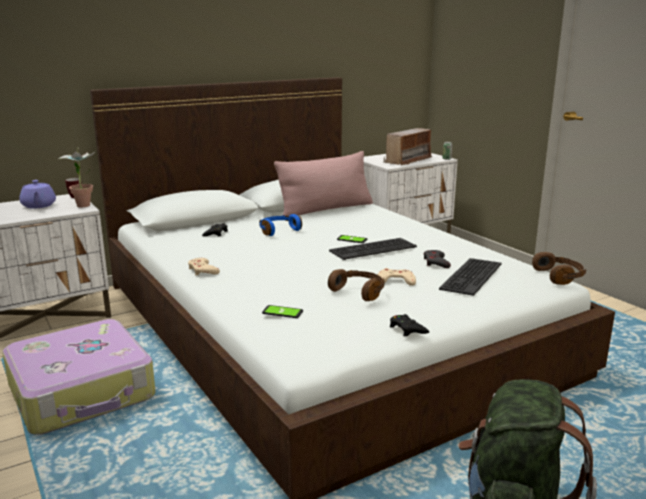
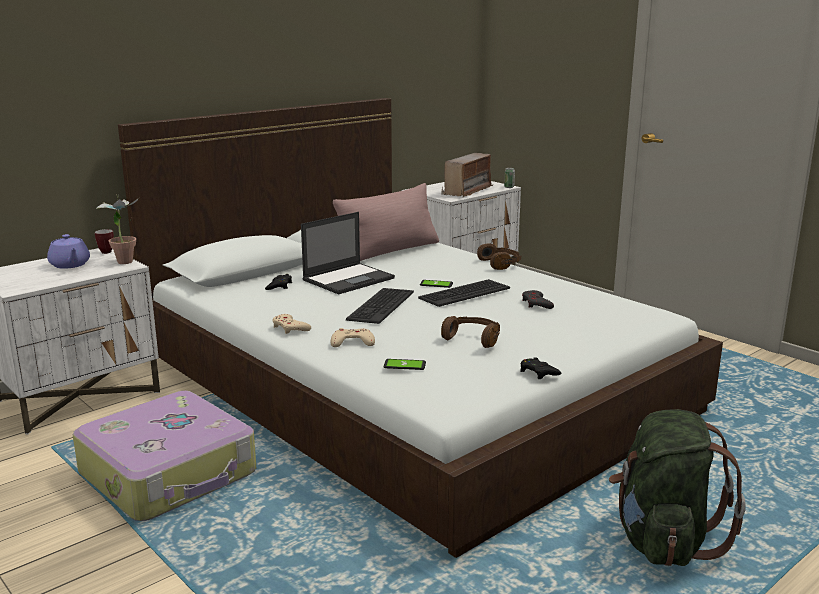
camera: 10 degrees left, 0 degrees up
(278, 230) = (349, 279): blue headphones -> laptop
(395, 281) = (503, 326): beige game controller -> beige game controller (352, 342)
(470, 276) = (578, 316): keyboard -> keyboard (380, 306)
(559, 276) = (665, 310): brown headphones -> brown headphones (500, 264)

